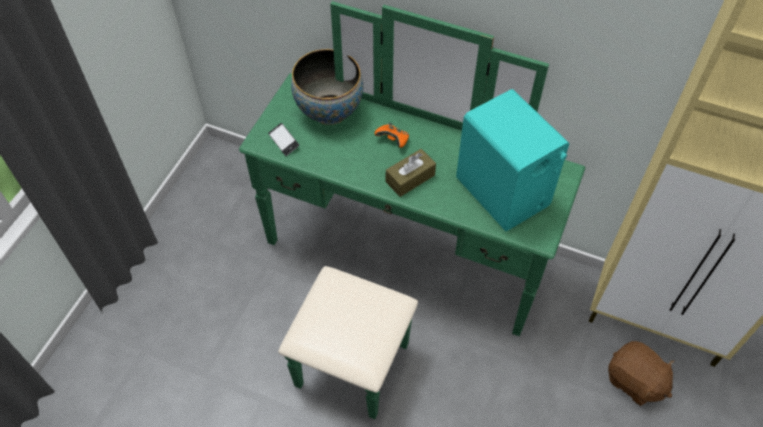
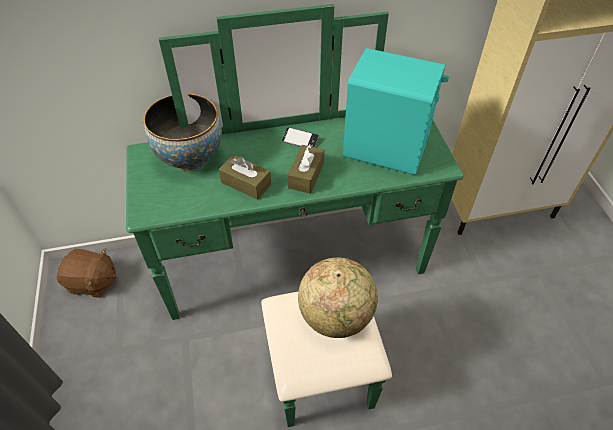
camera: 35 degrees left, 5 degrees down
(284, 141) = (168, 202): phone -> phone (300, 141)
(355, 158) = (246, 183): none -> brown tissue box
(367, 315) = (336, 316): none -> globe
(393, 140) = (266, 154): orange game controller -> none
(634, 381) = (520, 257): brown plush toy -> brown plush toy (92, 282)

